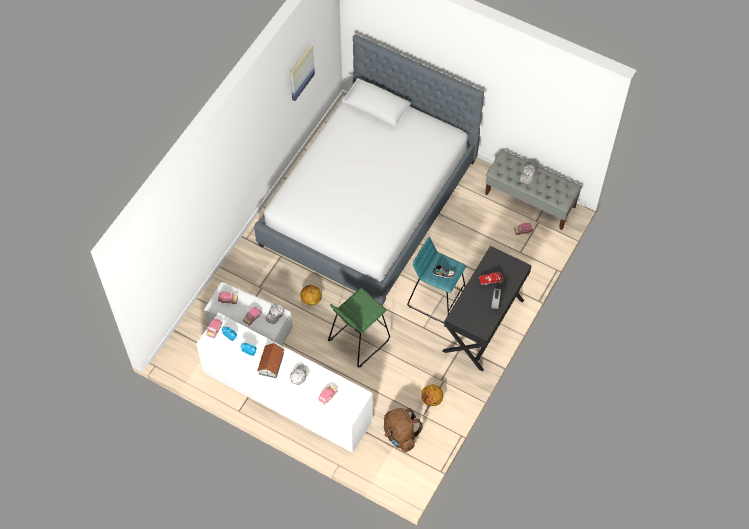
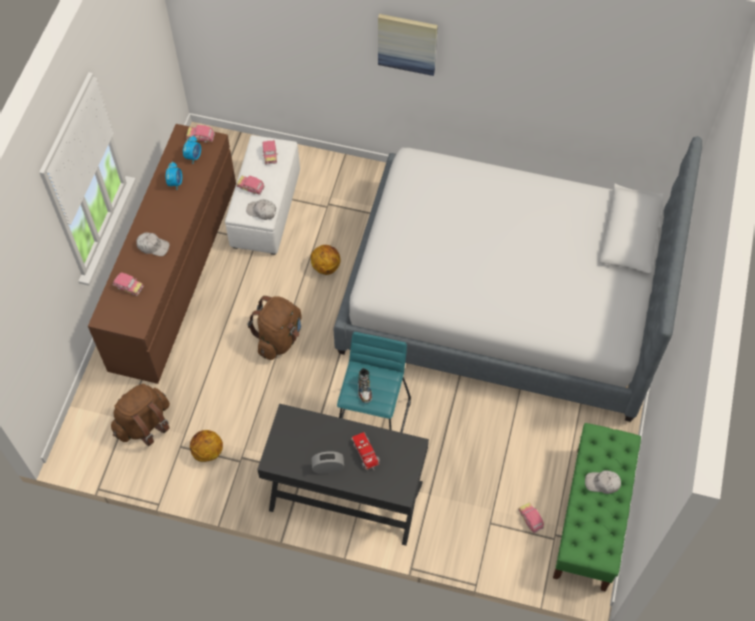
camera: 75 degrees right, 0 degrees up
(271, 363) = (164, 210): toy house -> none
(287, 396) = (174, 275): white dresser -> brown dresser
(301, 72) = (596, 87): picture -> picture (407, 43)
(358, 340) = (279, 338): green stool -> brown backpack
(530, 200) = (591, 518): grey bench -> green bench

